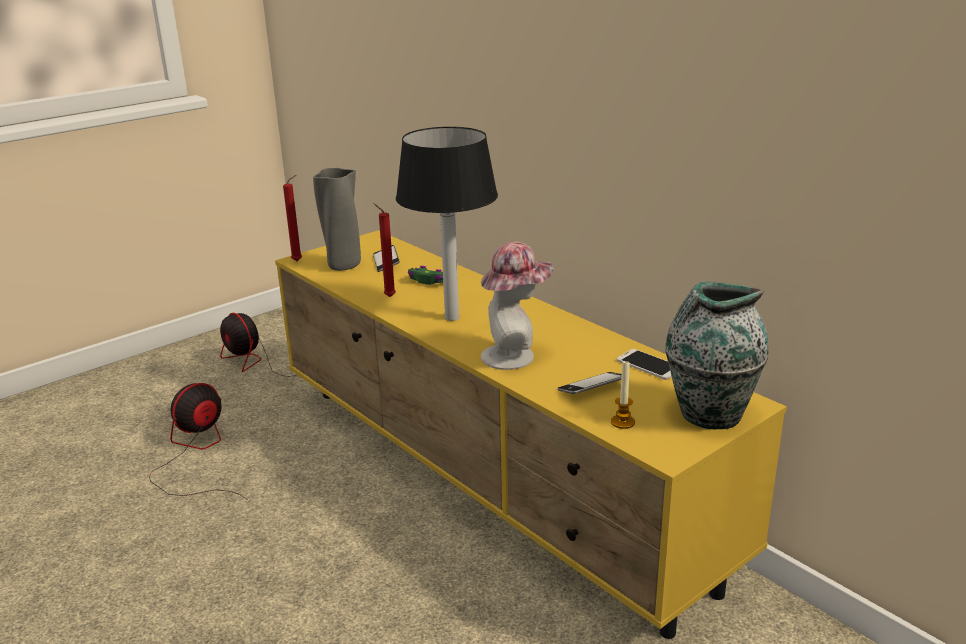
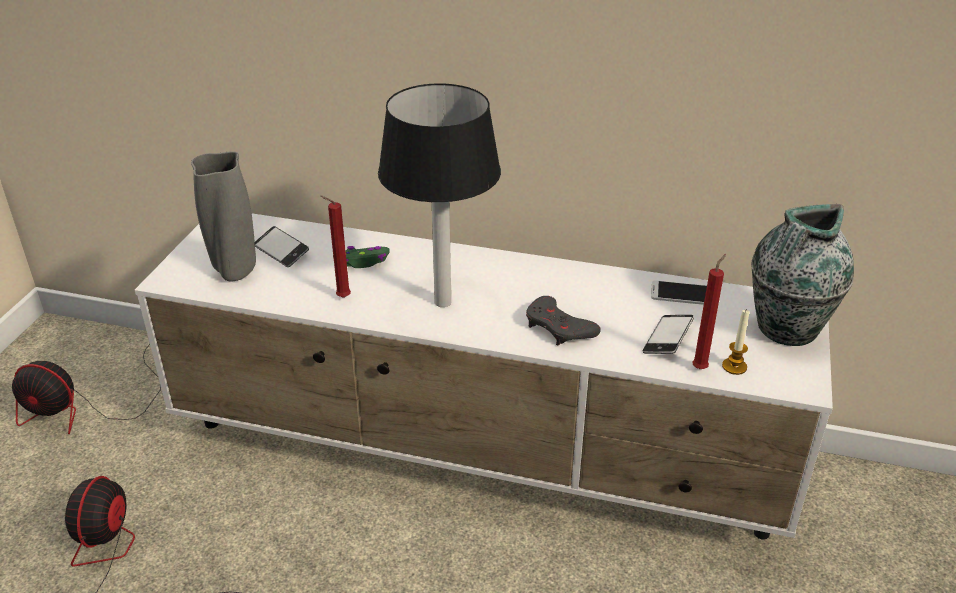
camera: 35 degrees left, 10 degrees up
(298, 261) = (169, 281): red candle -> red candle (701, 367)
(489, 480) = (481, 453): yellow tv stand -> white tv stand
(515, 355) = (559, 327): hat -> grey game controller

